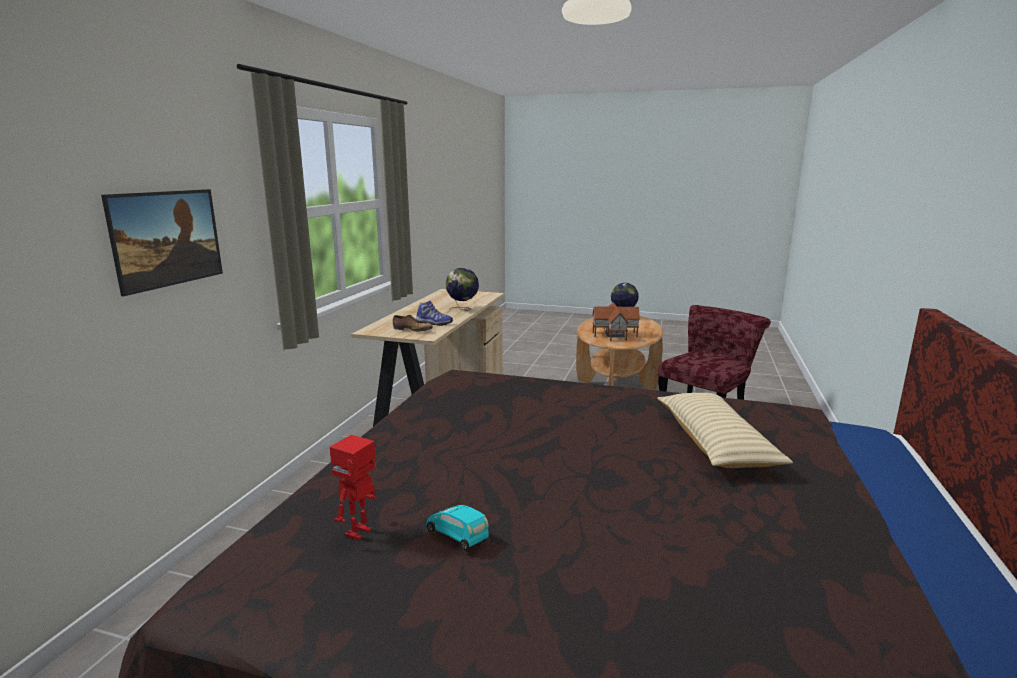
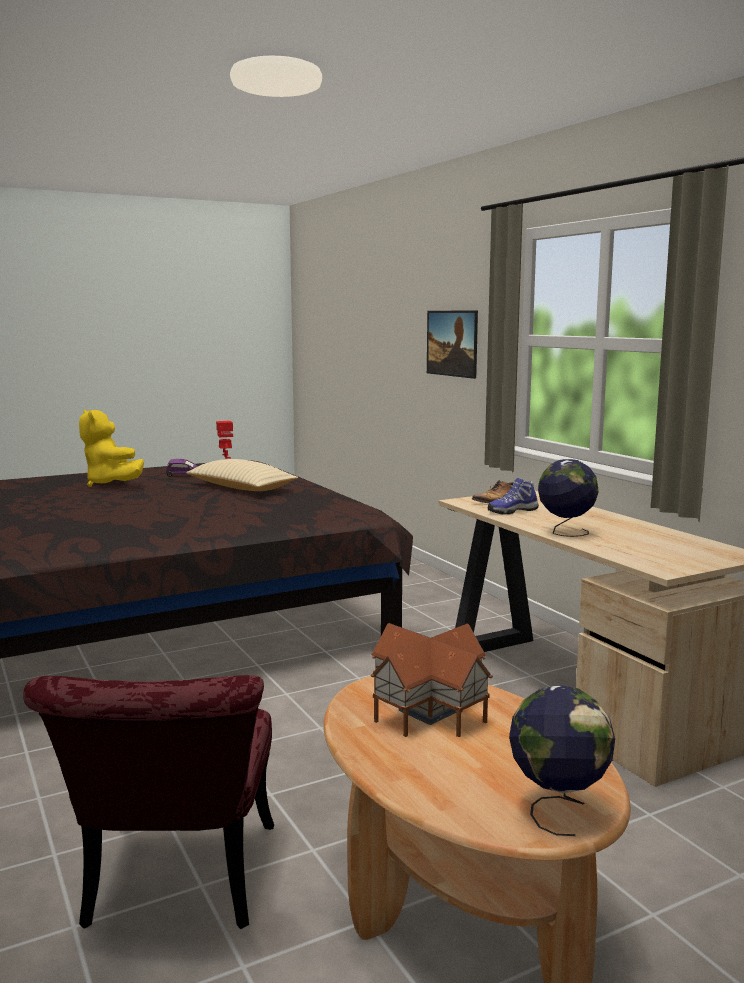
camera: 135 degrees right, 5 degrees down
(458, 537) = (182, 475): turquoise toy car -> purple toy car
(603, 552) = (111, 484): none -> yellow plush toy
(715, 443) = (73, 520): beige pillow -> beige pillow (241, 488)

